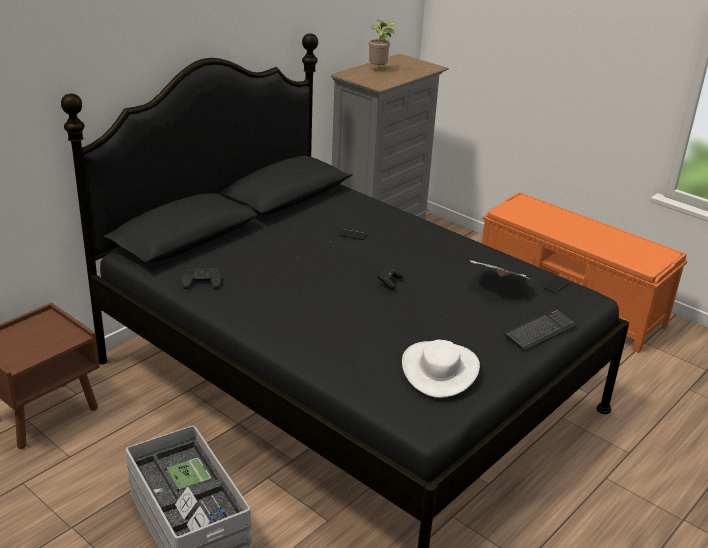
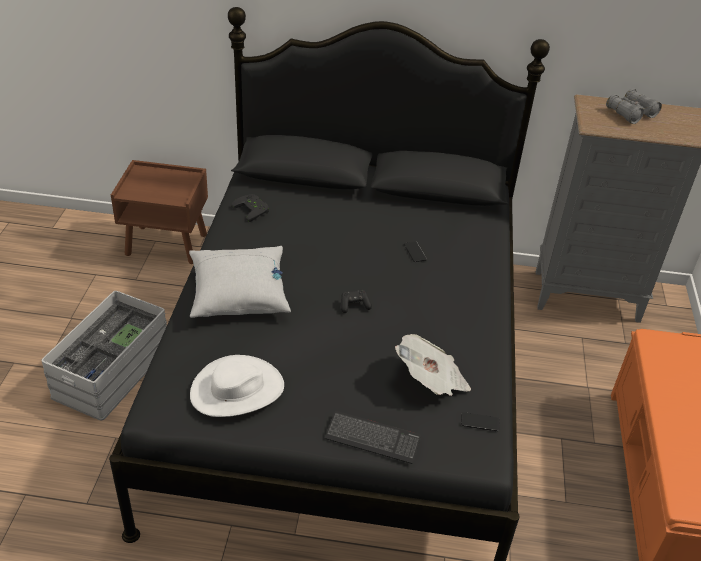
camera: 55 degrees right, 10 degrees up
(315, 329) = (239, 295): none -> grey pillow
(379, 70) = (631, 113): potted plant -> grey binoculars

